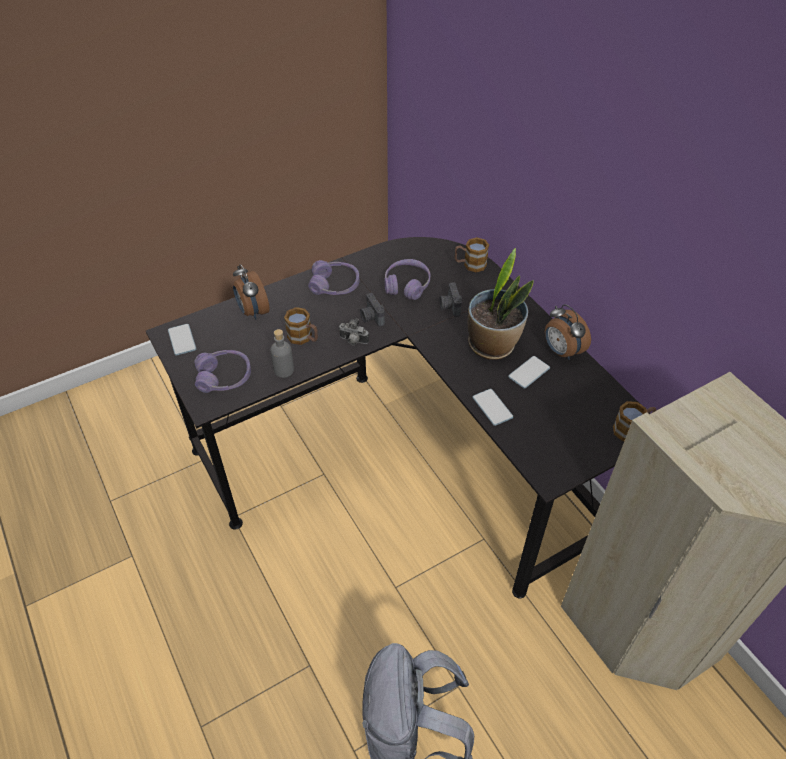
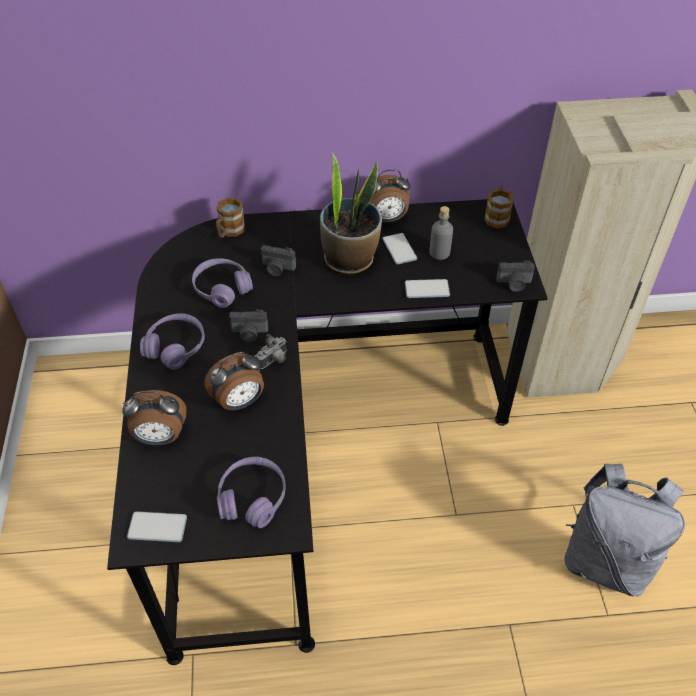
camera: 65 degrees left, 0 degrees up
(284, 370) = (277, 435): grey bottle -> grey bottle (439, 252)
(303, 338) = (239, 402): mug -> alarm clock
(545, 470) = (514, 284): none -> camera

